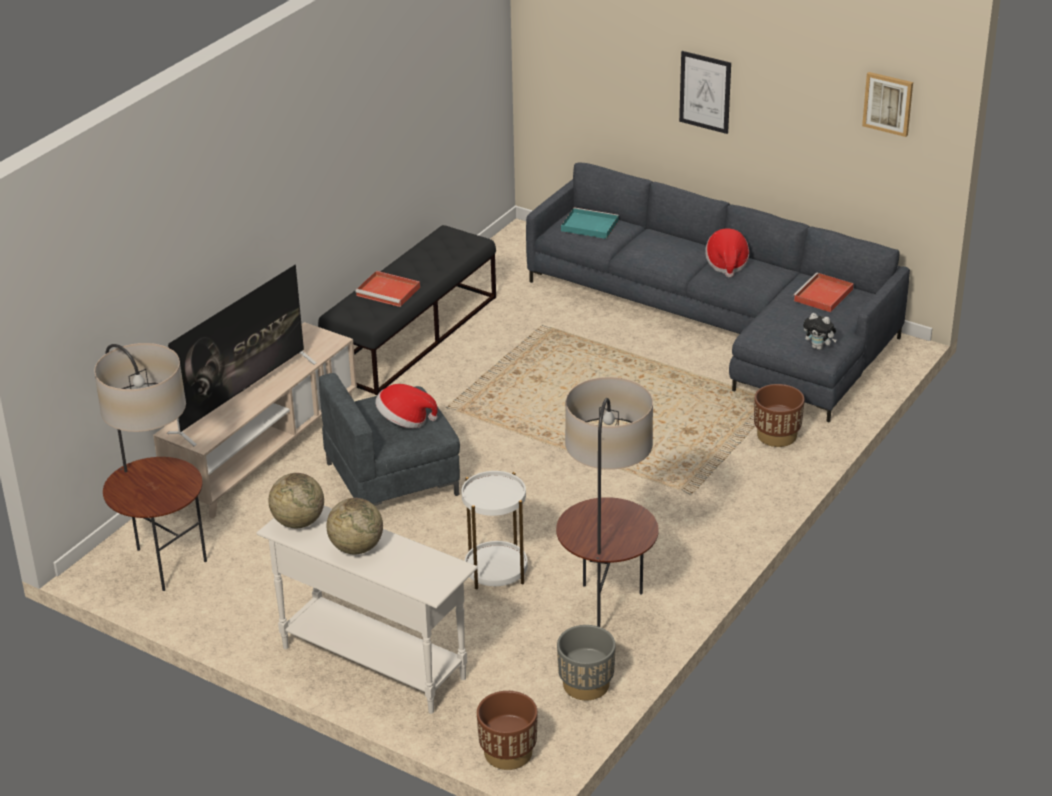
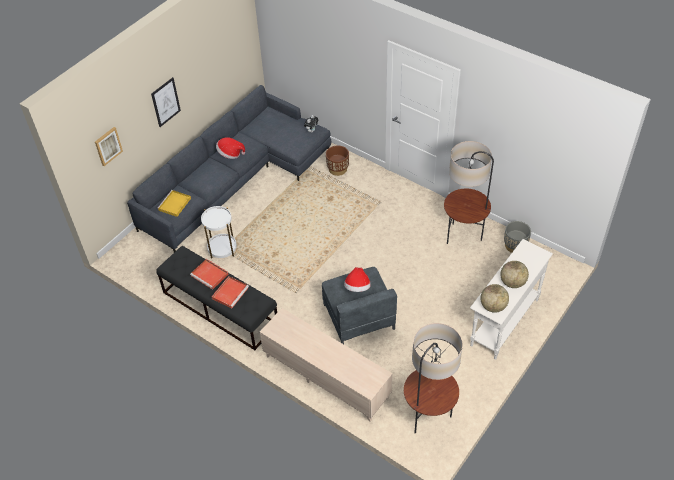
camera: 85 degrees left, 15 degrees up
(243, 397) = (336, 357): television -> none
(496, 571) = (436, 275): white side table -> white side table (222, 248)
(508, 753) = (560, 273): brown planter -> none
(588, 225) = (174, 205): turquoise tray -> yellow tray
(823, 295) = (267, 124): red tray -> red tray (210, 275)
(888, 103) = (234, 31): picture -> picture (108, 146)

